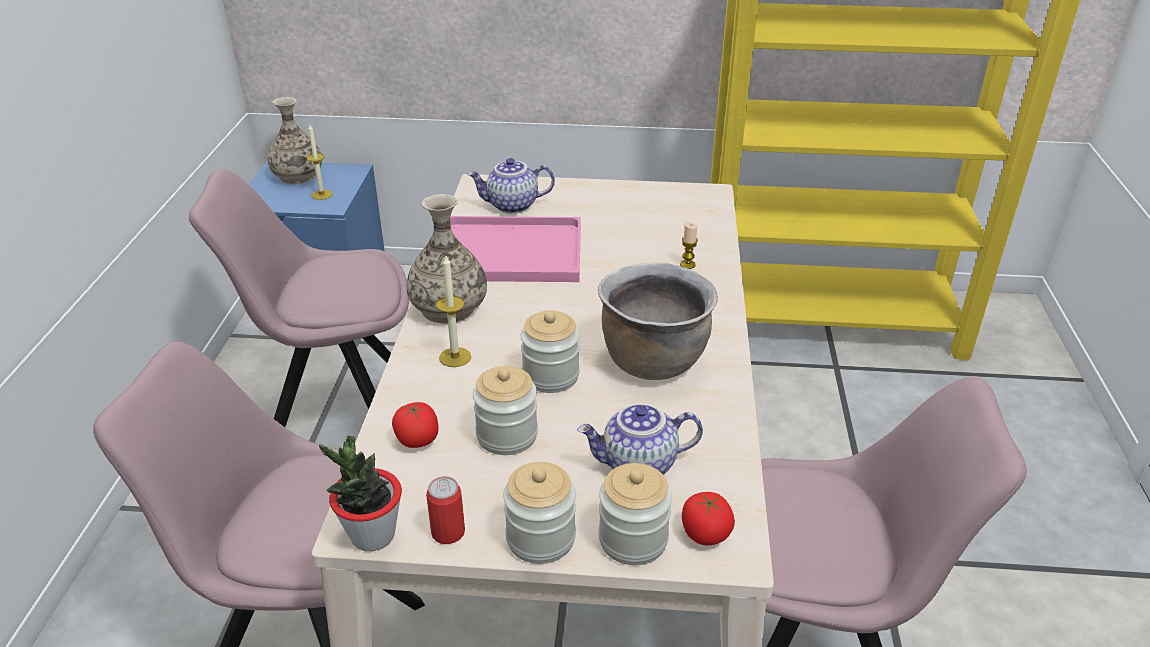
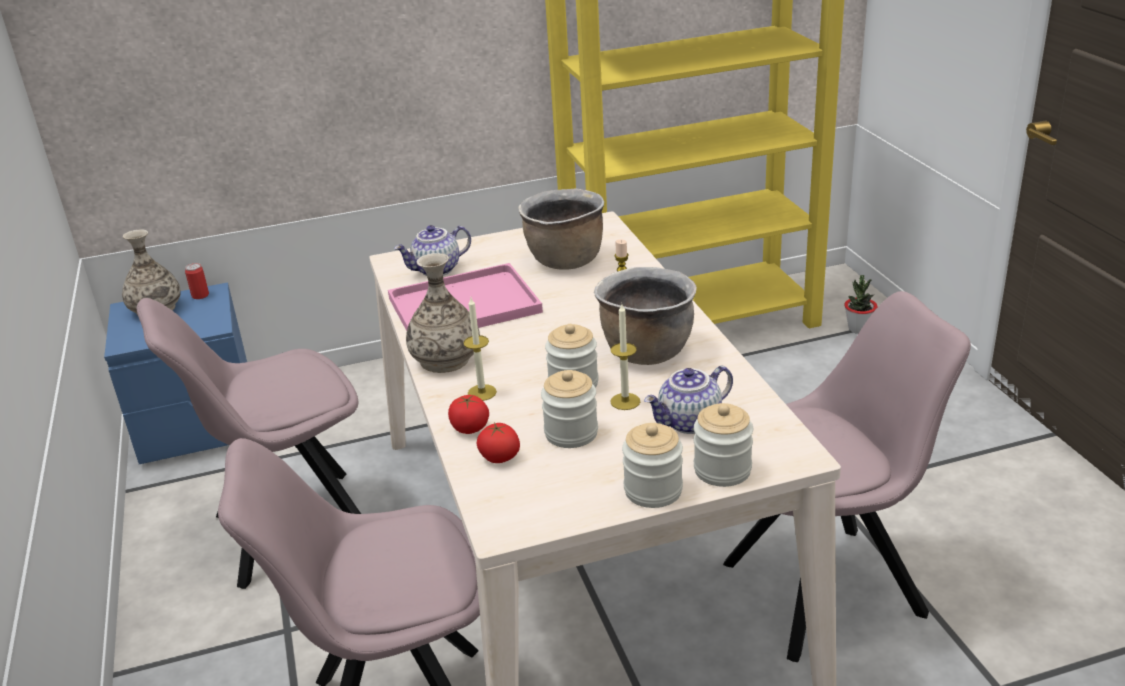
camera: 20 degrees left, 5 degrees down
(322, 194) = (195, 320): candle -> candle (625, 401)
(372, 535) = (518, 530): potted plant -> potted plant (858, 329)
(448, 532) = (578, 509): can -> can (200, 295)
(642, 229) = (564, 261): none -> brown cooking pot
(705, 533) = (771, 450): tomato -> tomato (470, 428)

